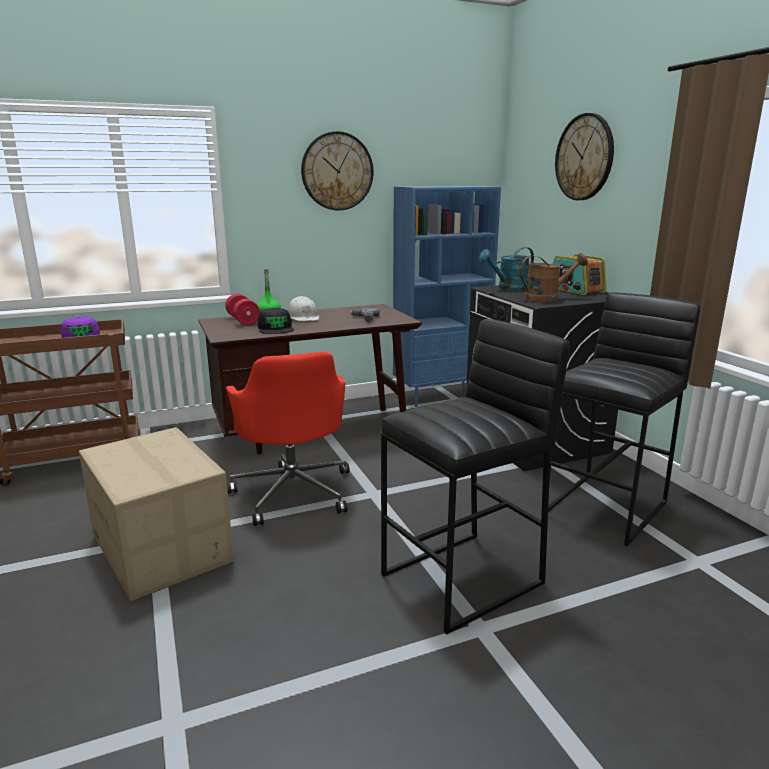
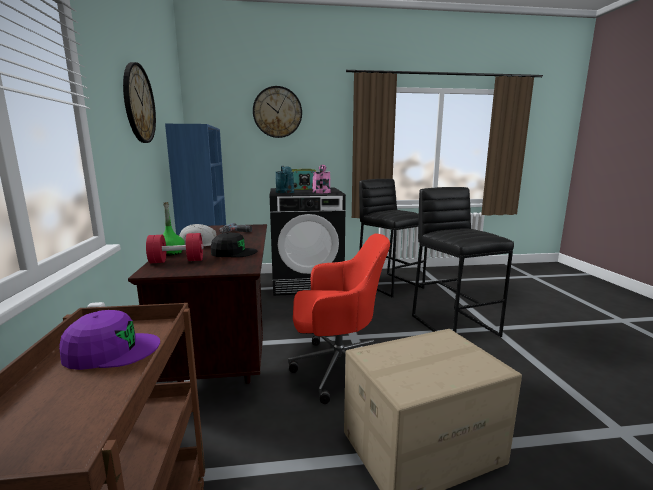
camera: 75 degrees left, 5 degrees down
(547, 298) = (321, 191): brown watering can -> pink watering can

